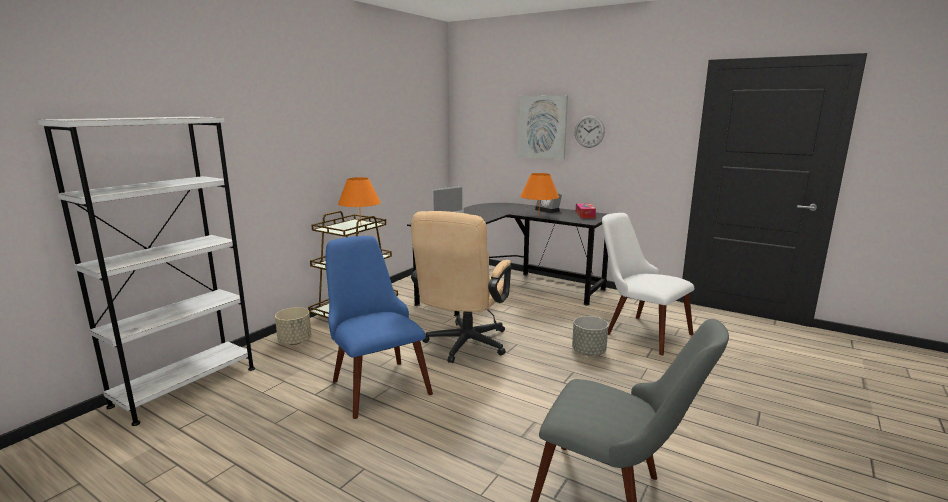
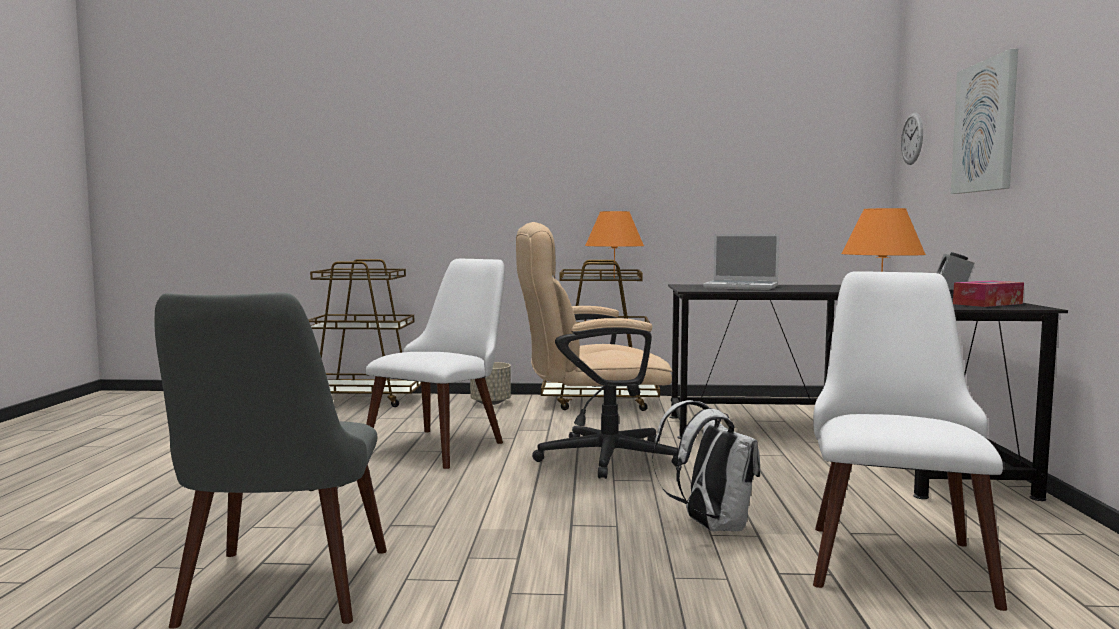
camera: 60 degrees right, 10 degrees down
(186, 386) = (363, 399): white bookcase -> brown cart
(375, 381) = (445, 443): blue chair -> white chair
(588, 352) = (709, 525): grey planter -> white backpack
(589, 131) = (1044, 118): wall clock -> wall clock (912, 138)

